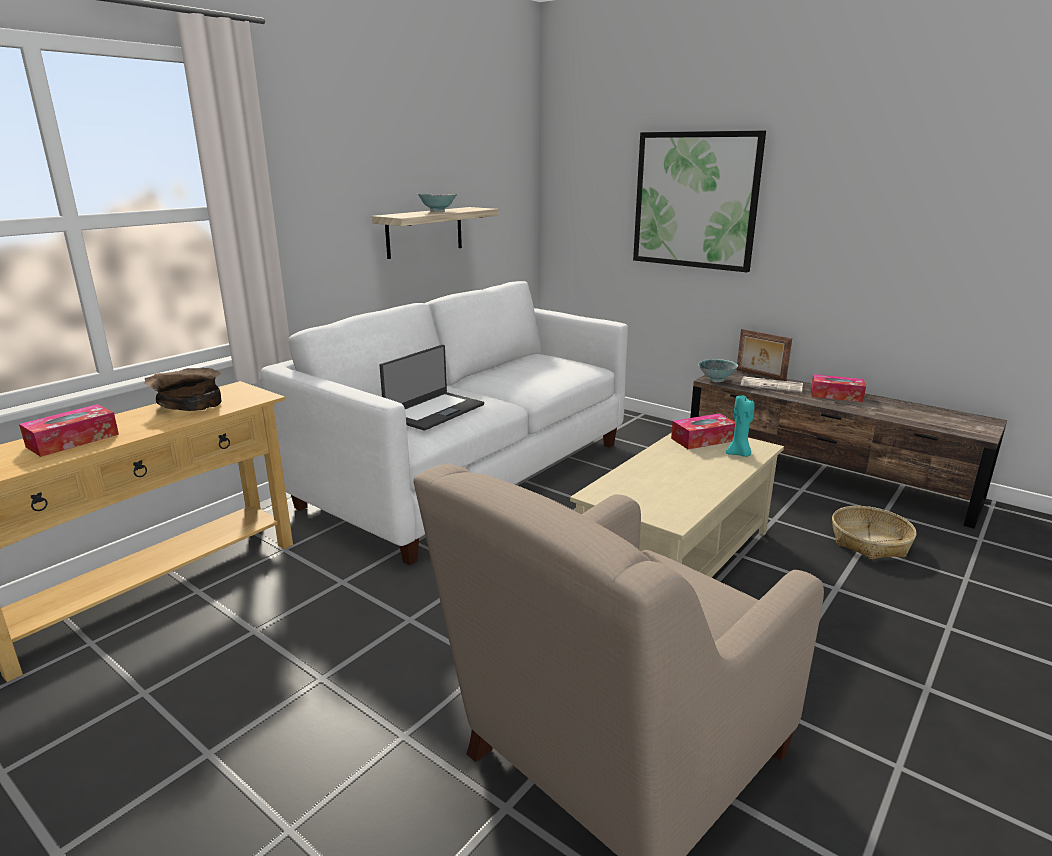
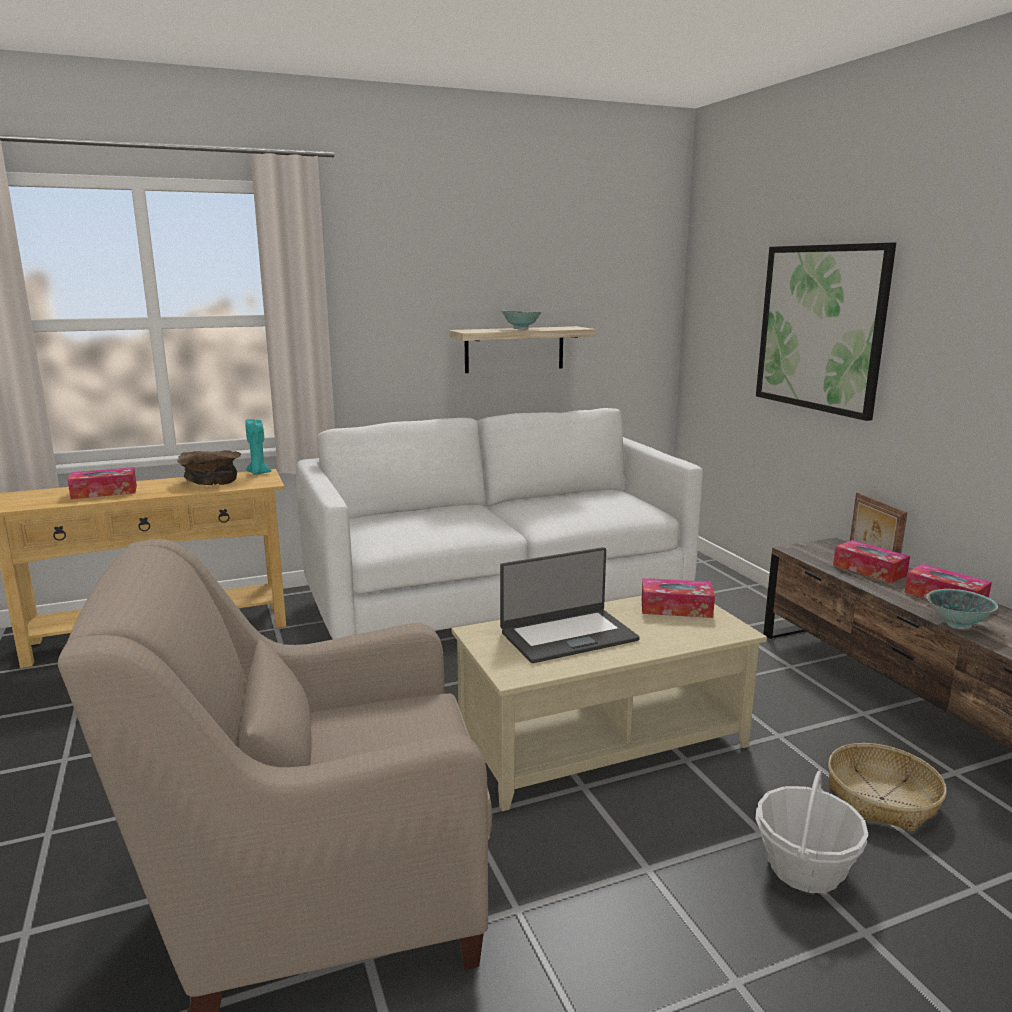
camera: 30 degrees right, 5 degrees down
(434, 411) = (423, 524): laptop -> laptop (568, 635)
(716, 380) = (802, 551): bowl -> bowl (958, 624)
(739, 454) = (694, 632): turquoise candle -> turquoise candle (258, 473)
(772, 385) = (869, 570): newspaper -> tissue box
(881, 601) = (804, 868): none -> basket

